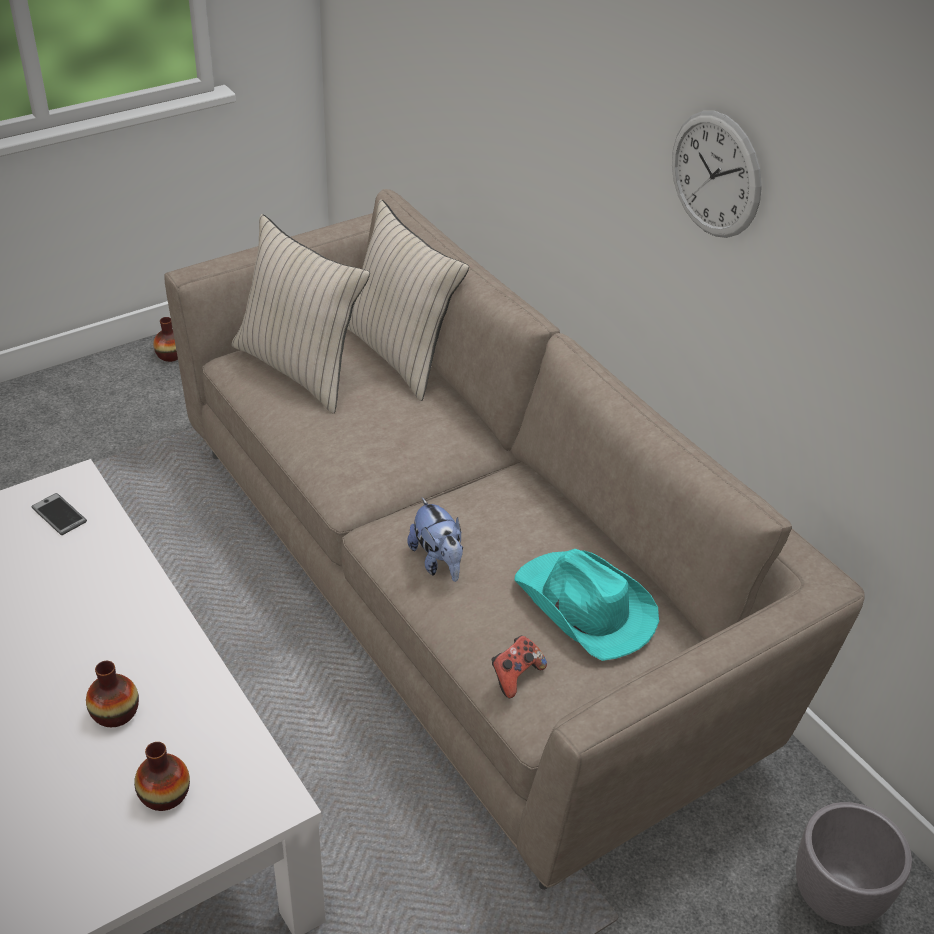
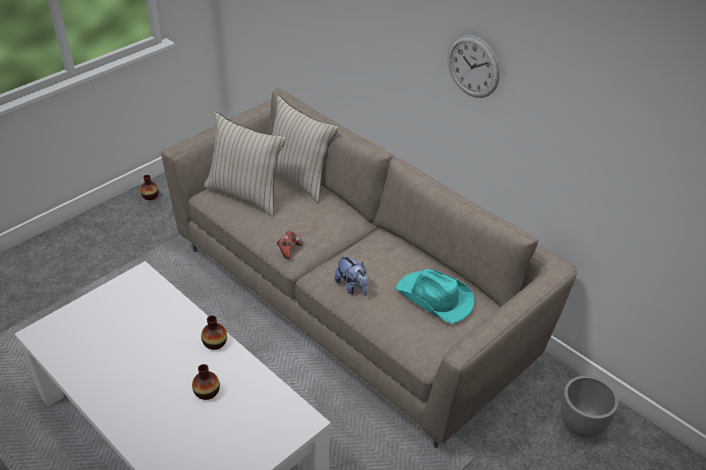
camera: 10 degrees left, 0 degrees up
(59, 515) = (139, 294): phone -> none
(165, 794) = (247, 428): vase -> vase (215, 343)
(515, 676) = (409, 338): game controller -> game controller (289, 250)

